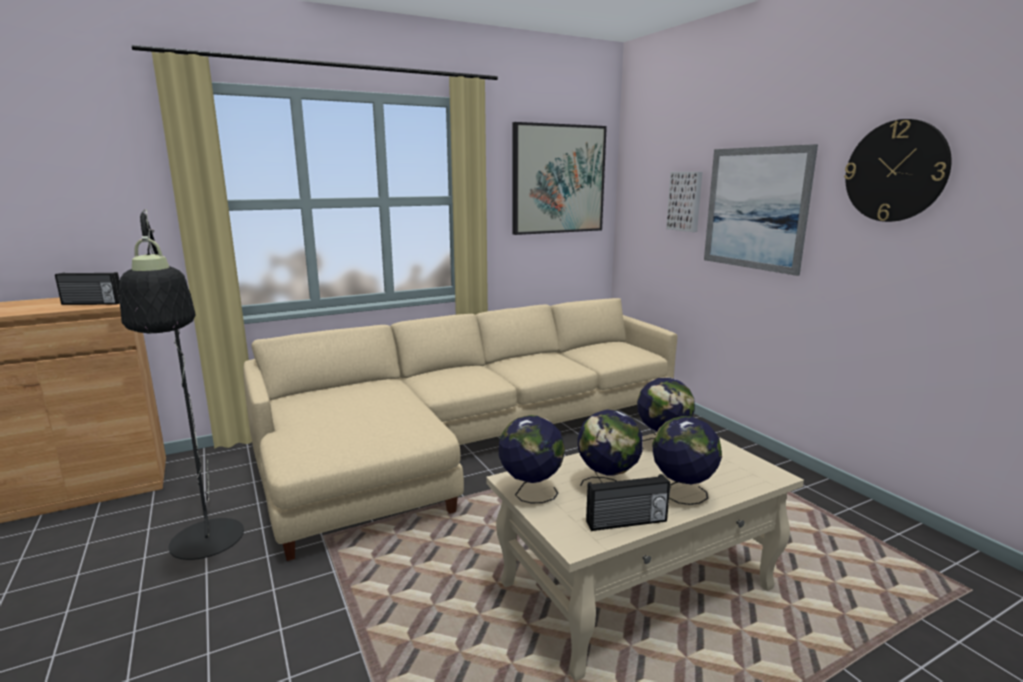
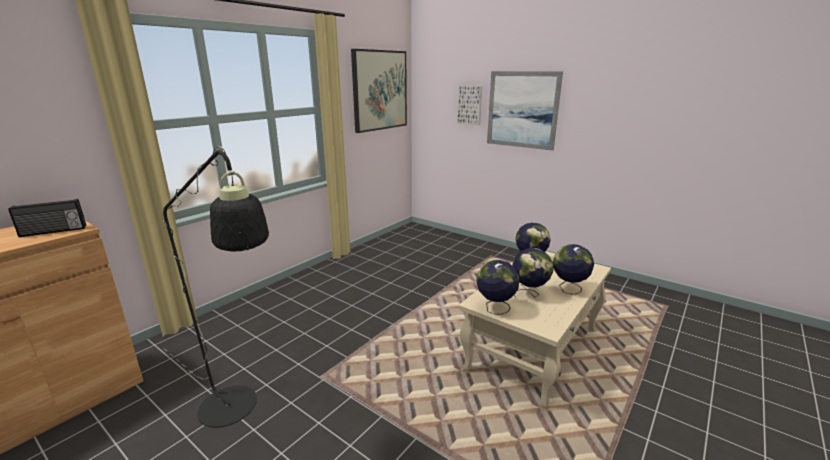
camera: 25 degrees left, 5 degrees up
(464, 442) = (360, 287): beige sofa -> none
(627, 522) = (559, 311): radio -> none
(895, 171) = (611, 89): wall clock -> none

